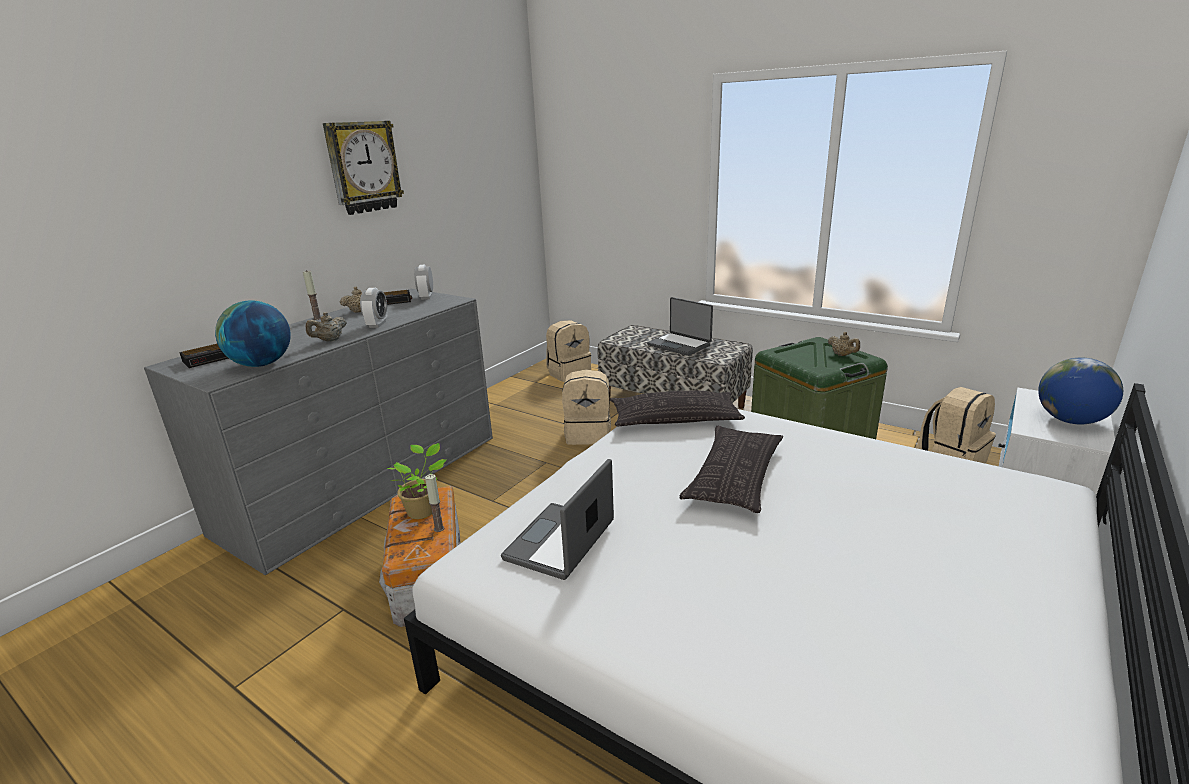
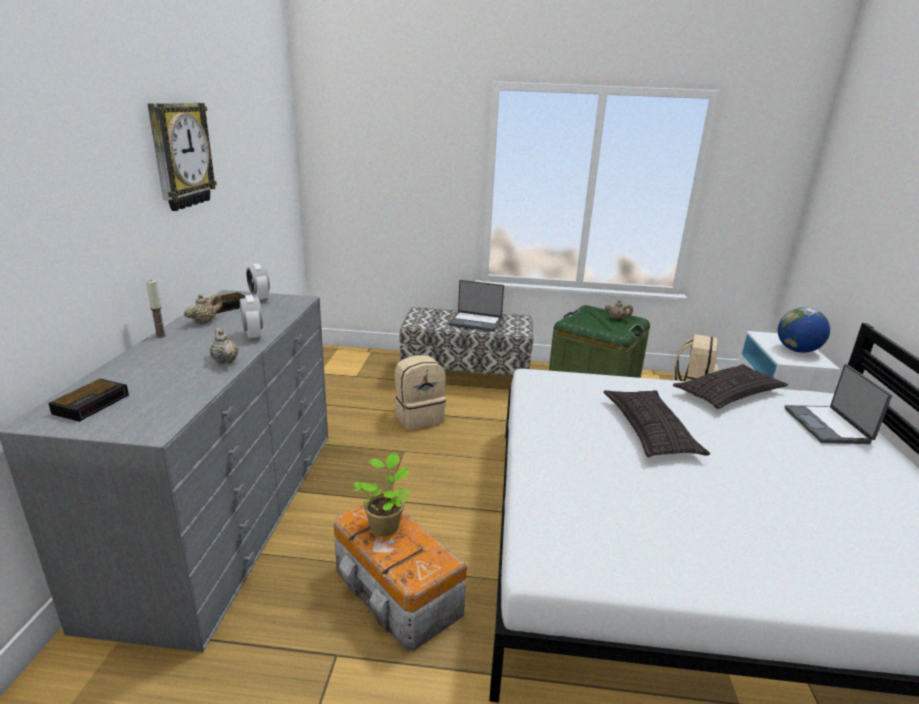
camera: 30 degrees left, 0 degrees up
(262, 364) = (182, 401): globe -> none
(330, 340) = (225, 361): beige teapot -> beige teapot turned 135 degrees clockwise
(439, 528) = (421, 539): candle -> none
(561, 542) = (595, 517): laptop -> laptop (827, 426)
(569, 373) = (345, 360): beige backpack -> none
(674, 418) = (554, 389): pillow -> pillow (728, 393)

